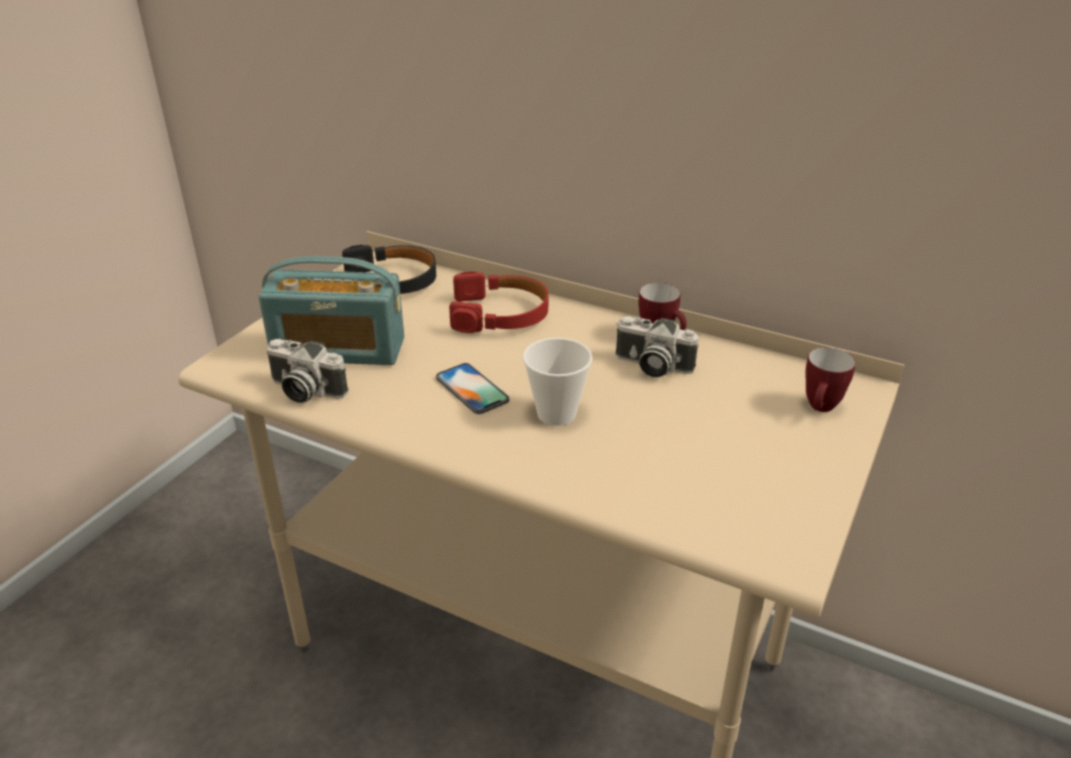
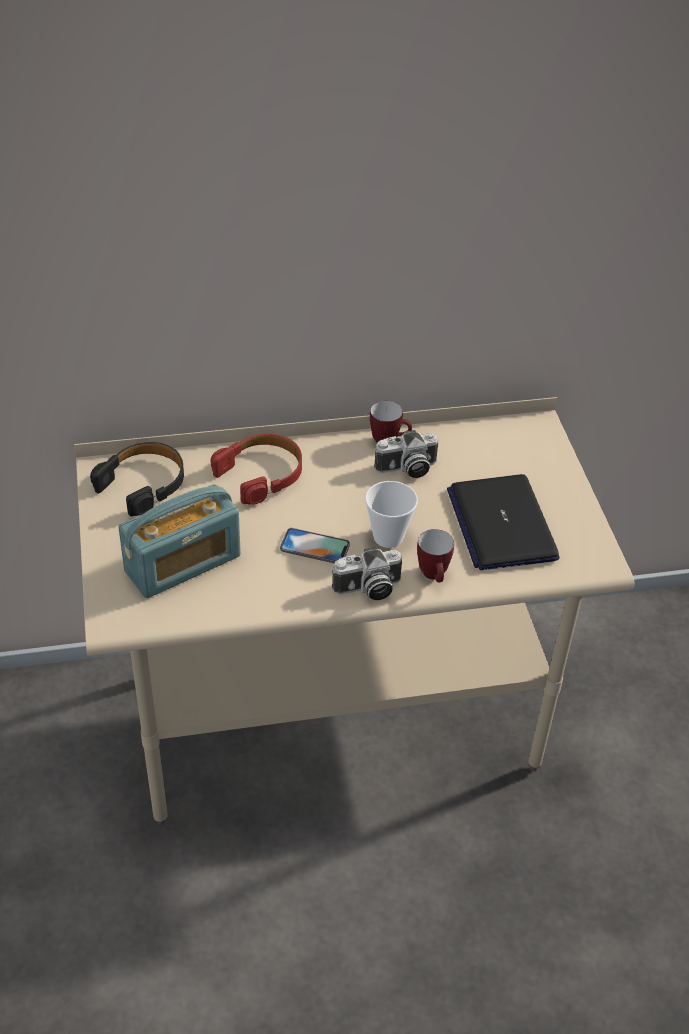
camera: 40 degrees left, 10 degrees up
(304, 391) = (203, 609): camera -> camera (367, 589)
(702, 459) = (501, 524): none -> laptop
(820, 409) = (531, 453): mug -> mug (434, 577)

